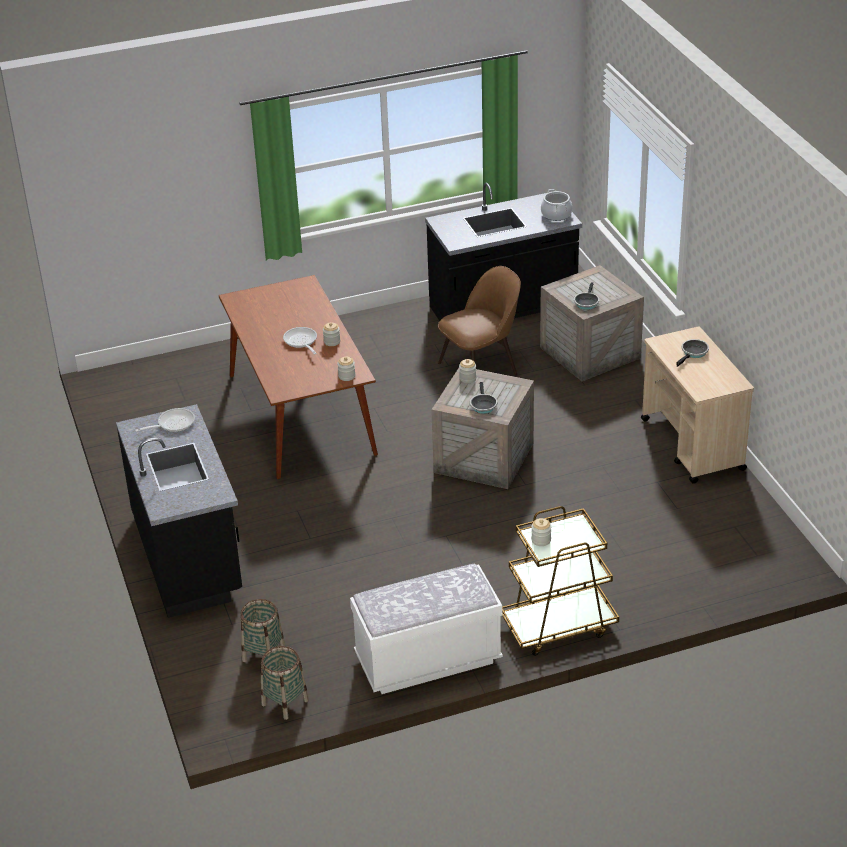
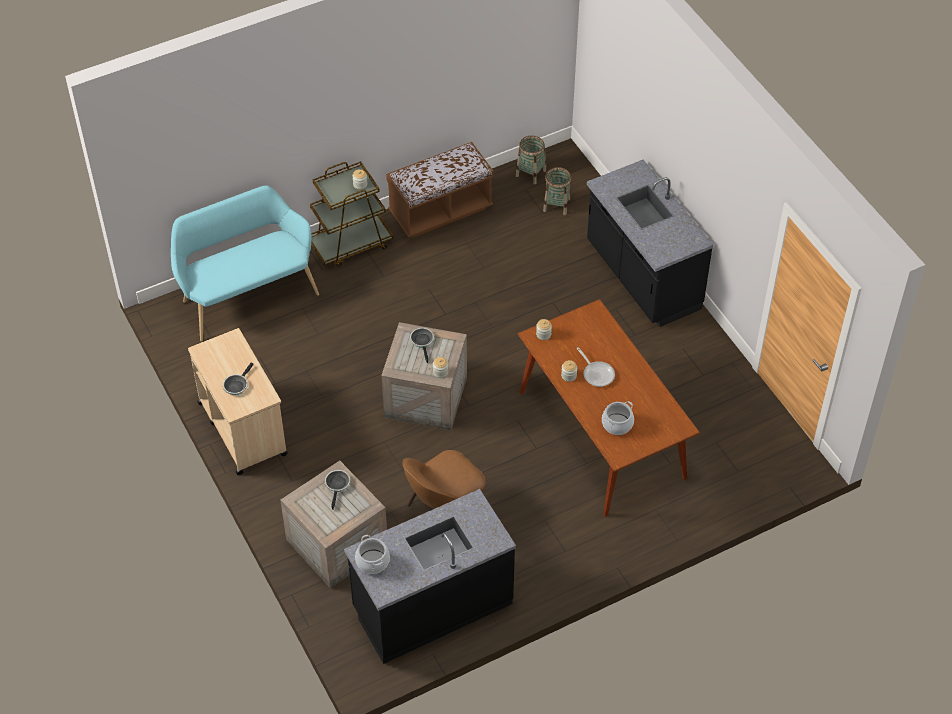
camera: 170 degrees right, 15 degrees up
(173, 424) = (666, 246): frying pan -> none
(297, 304) = (617, 424): none -> cooking pot
(428, 660) = (440, 211): white bench -> brown bench
(698, 575) = (246, 295): none -> turquoise bench

